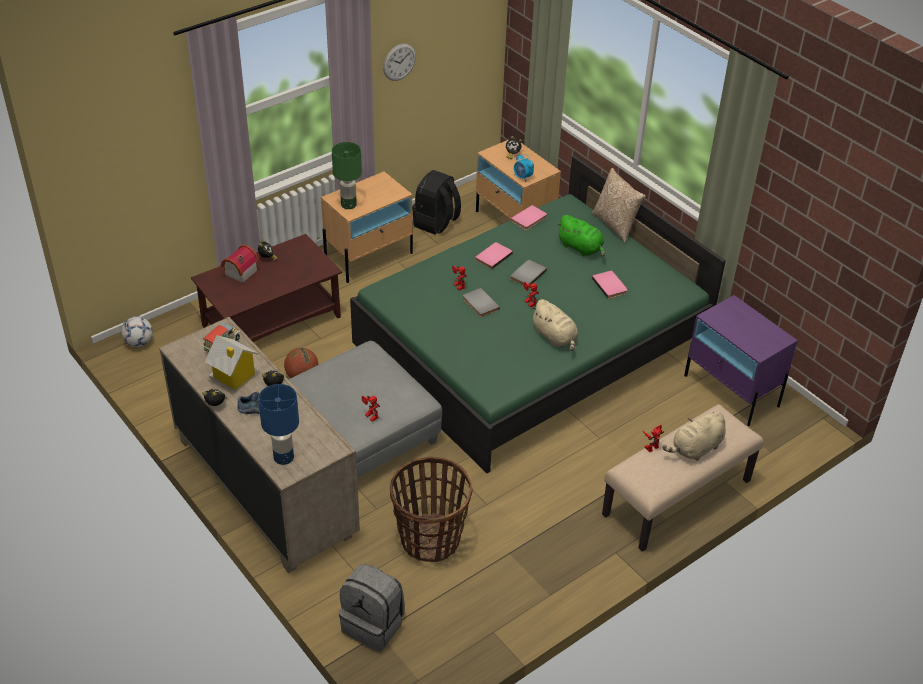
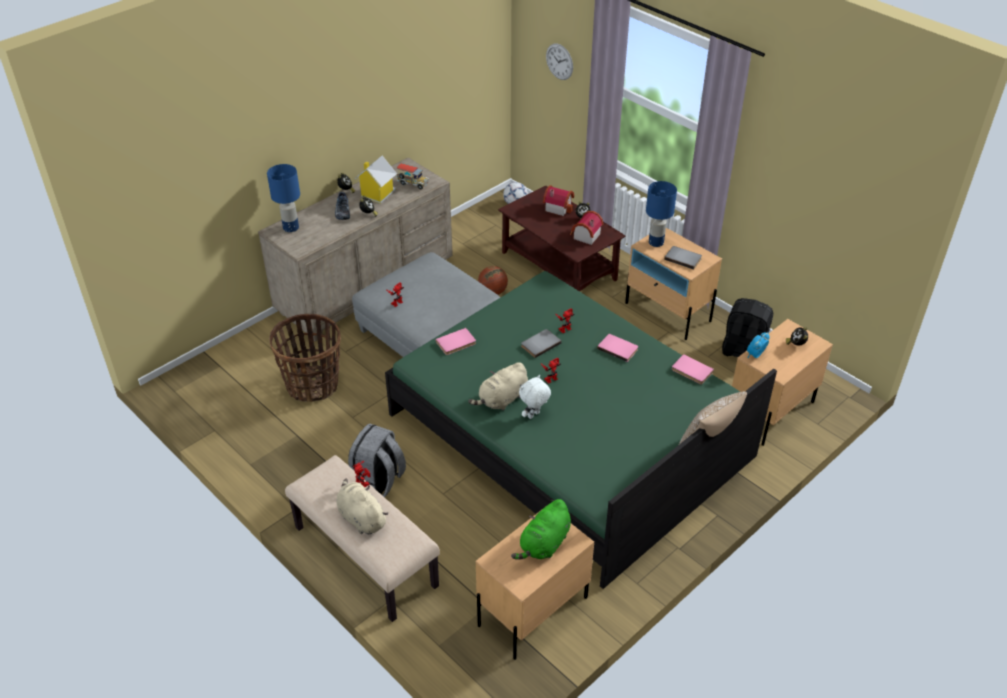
camera: 85 degrees right, 0 degrees up
(299, 260) = (584, 236): none -> toy house
(349, 205) = (656, 243): green table lamp -> blue table lamp
(374, 625) = (228, 362): grey backpack -> grey backpack (378, 482)
(399, 62) = (782, 176): wall clock -> wall clock (559, 61)
(527, 274) = (595, 373): grey book -> grey book (683, 258)
(578, 319) = (534, 415): none -> white plush toy
(581, 248) = (654, 414): green plush toy -> green plush toy (544, 544)
(610, 285) = (595, 439): pink book -> pink book (456, 343)
(731, 391) = (532, 611): purple nightstand -> beige nightstand

